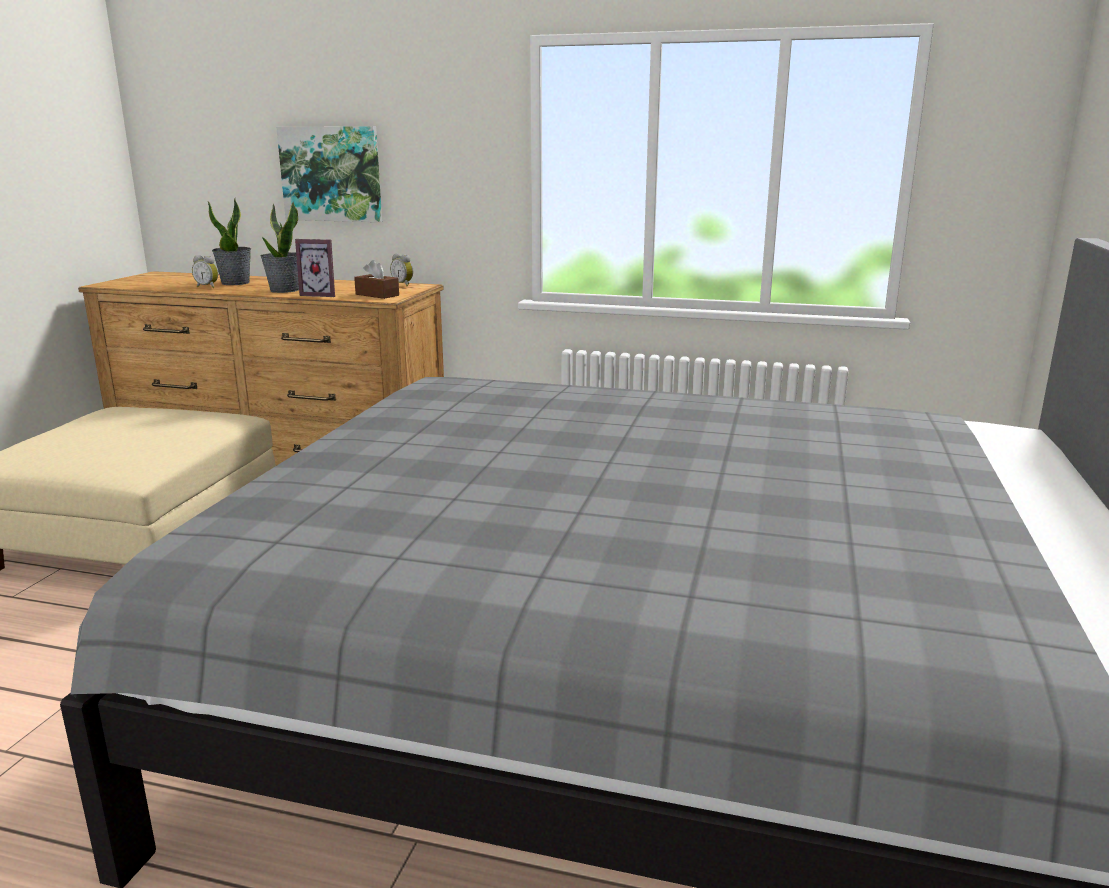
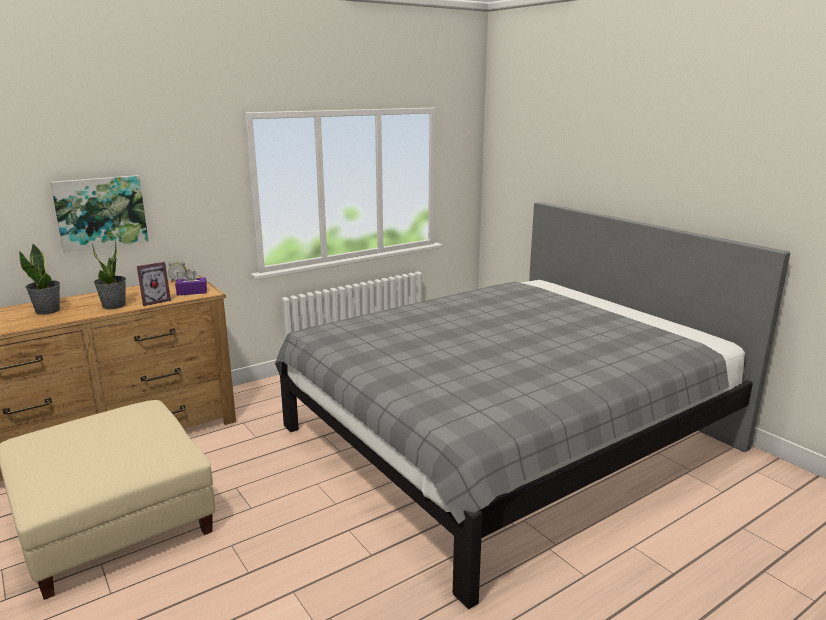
camera: 50 degrees left, 0 degrees up
(208, 287) = (40, 319): alarm clock -> none
(377, 295) = (192, 292): brown tissue box -> purple tissue box

